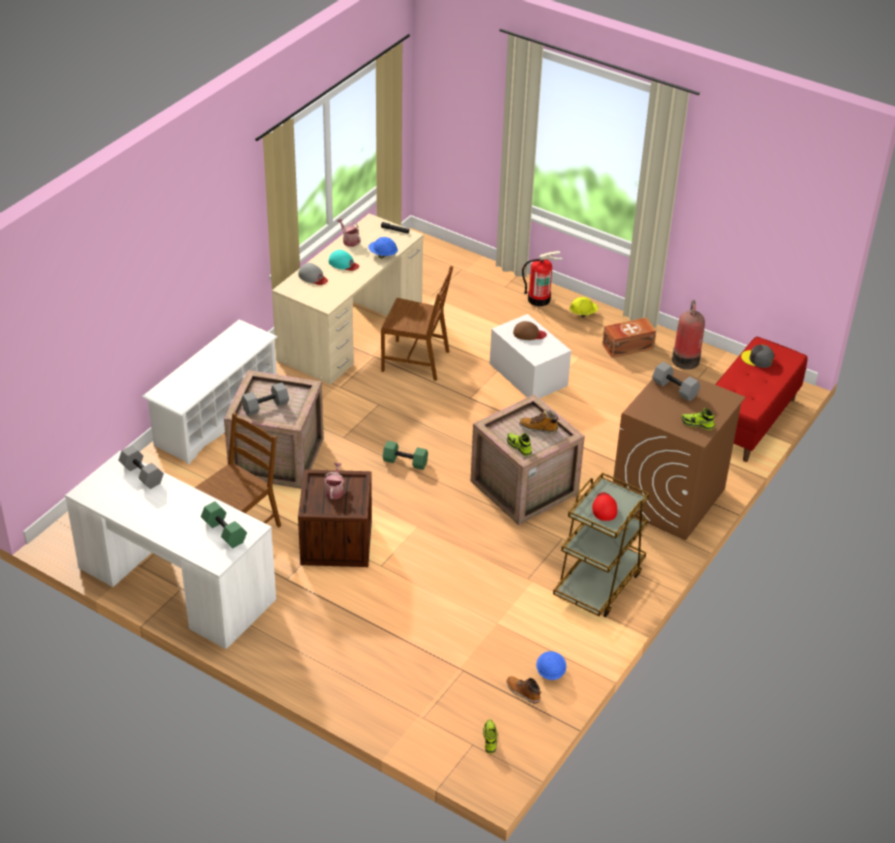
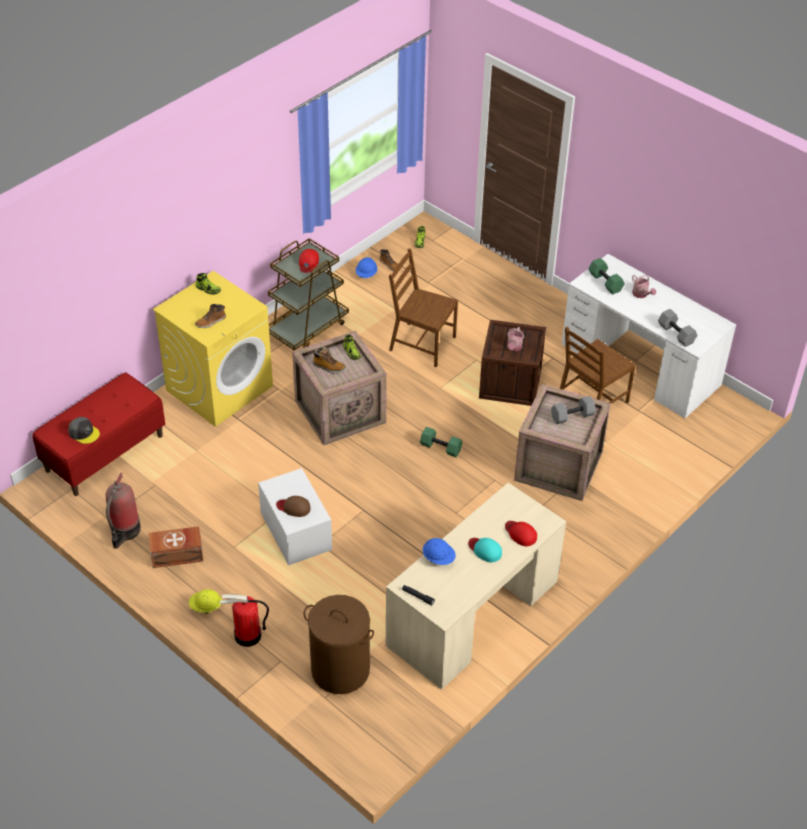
camera: 170 degrees left, 5 degrees up
(216, 416) = (617, 517): white shoe rack -> none
(313, 277) = (520, 534): grey cap -> red cap
(349, 241) = (474, 585): watering can -> watering can (641, 294)
(416, 360) = (408, 563): brown chair -> brown chair (421, 344)
(455, 285) = (340, 670): none -> brown laundry basket
(667, 498) = (219, 387): brown washing machine -> yellow washing machine
(674, 389) = (211, 321): grey dumbbell -> boot

